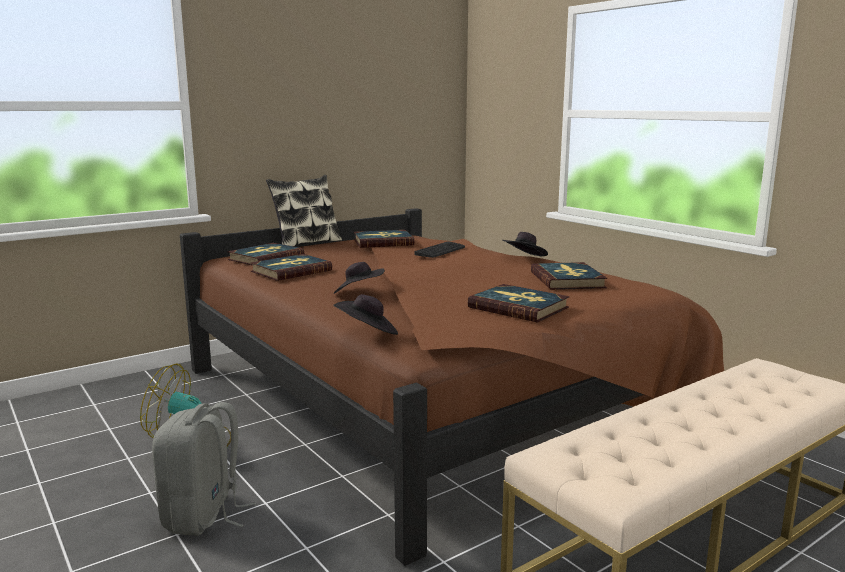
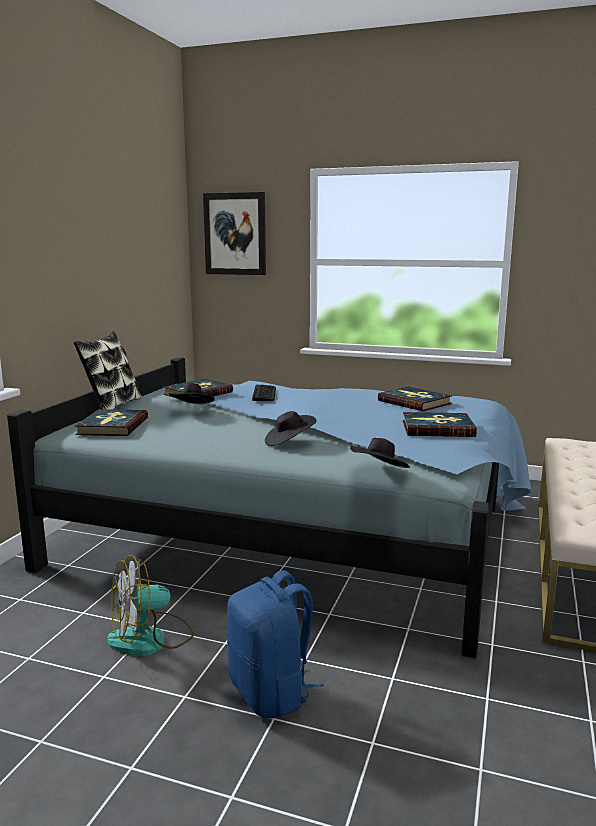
camera: 35 degrees left, 0 degrees up
(204, 516) = (271, 693): grey backpack -> blue backpack
(291, 271) = (173, 434): book -> none
(432, 400) = (301, 531): brown bed -> blue bed
(501, 83) = (235, 234): none -> picture
(524, 258) = (345, 390): black hat -> black hat (192, 409)

